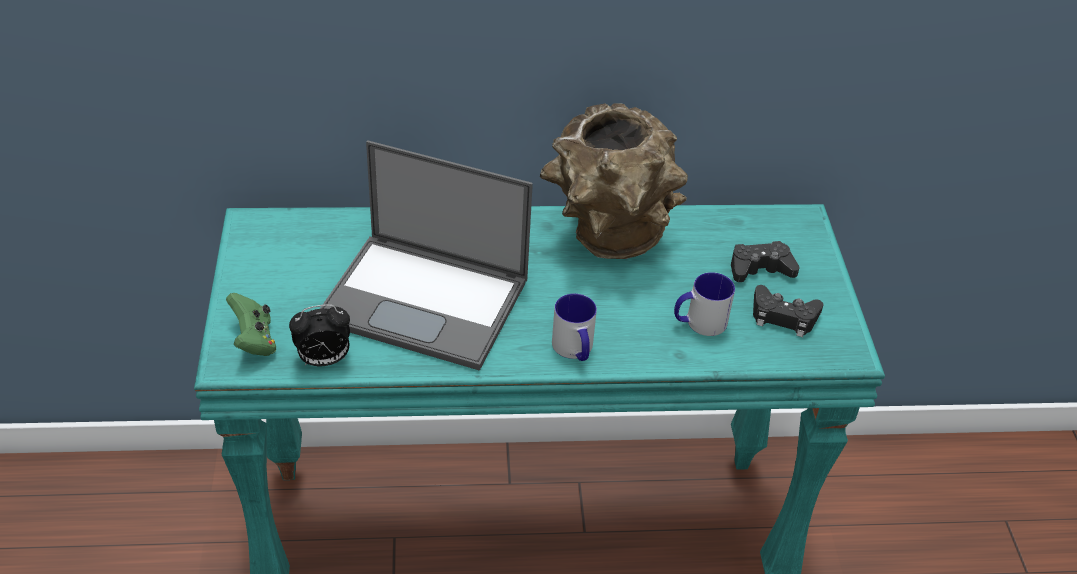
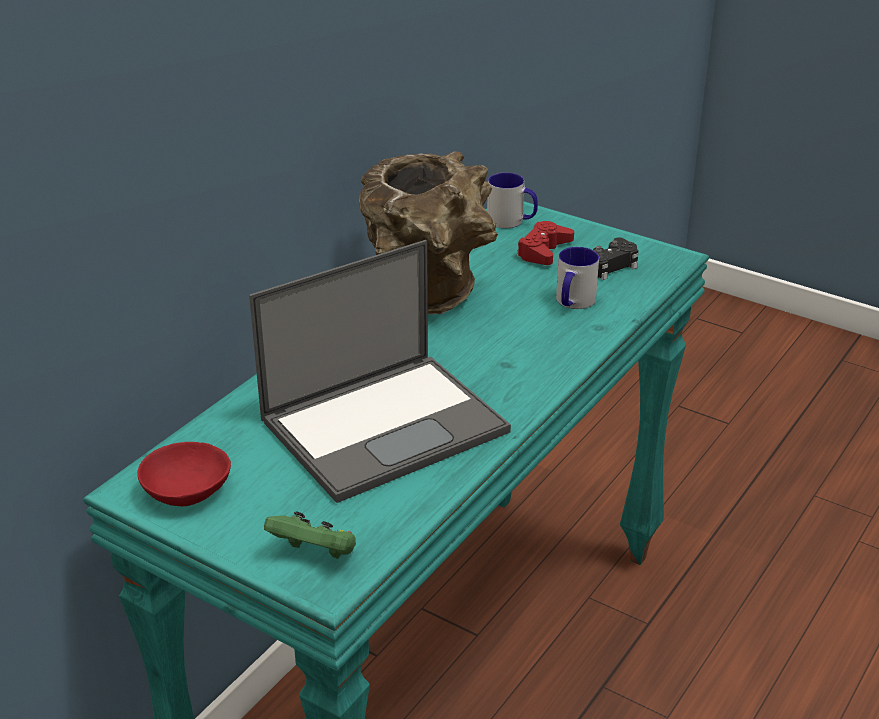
camera: 50 degrees left, 10 degrees down
(271, 246) = (188, 488): none -> red bowl
(323, 360) = (396, 519): alarm clock -> none
(574, 350) = (539, 373): mug -> mug (512, 221)
(760, 268) = (544, 251): black game controller -> red game controller

